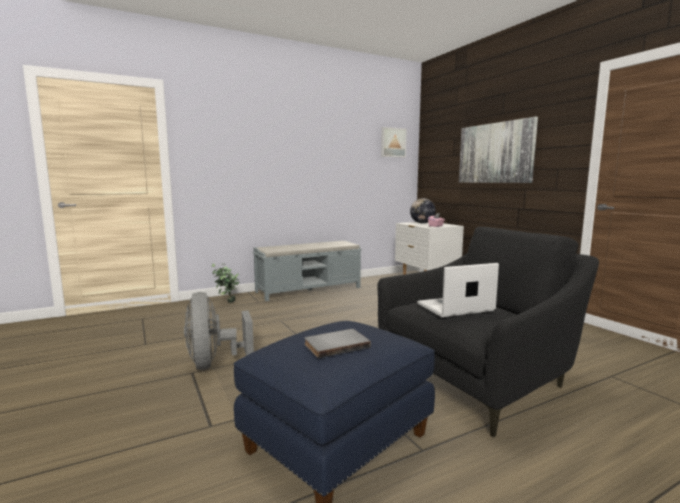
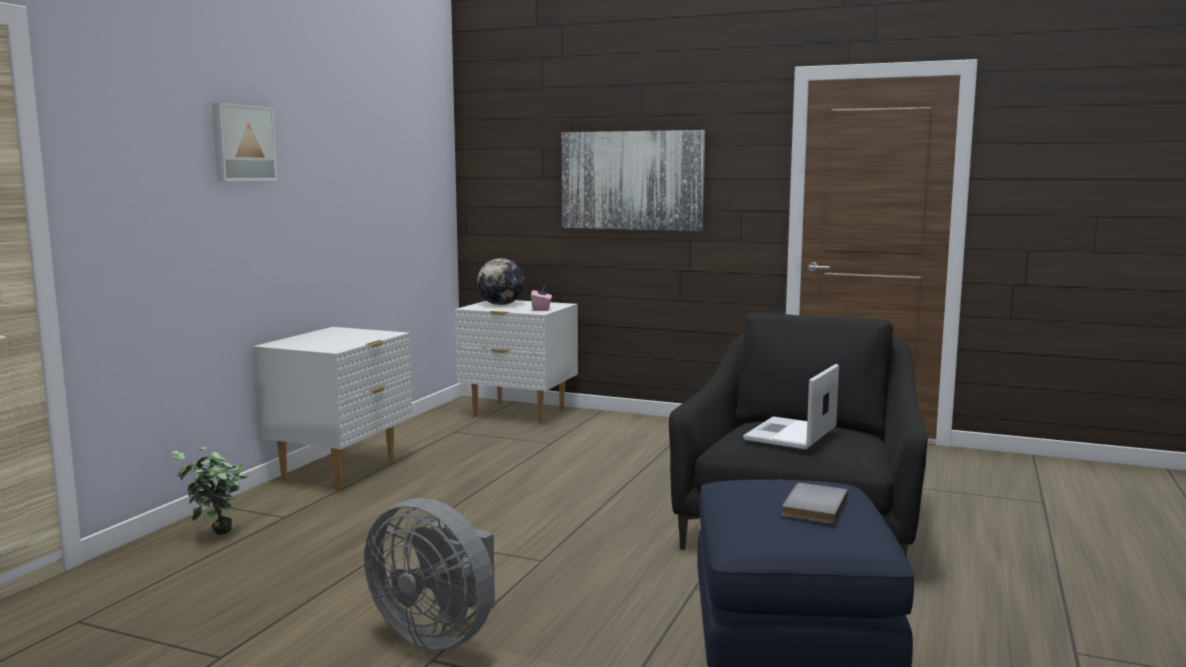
camera: 40 degrees left, 0 degrees up
(309, 289) = (340, 470): grey bench -> white nightstand
(392, 142) = (422, 149): picture -> picture (242, 143)

